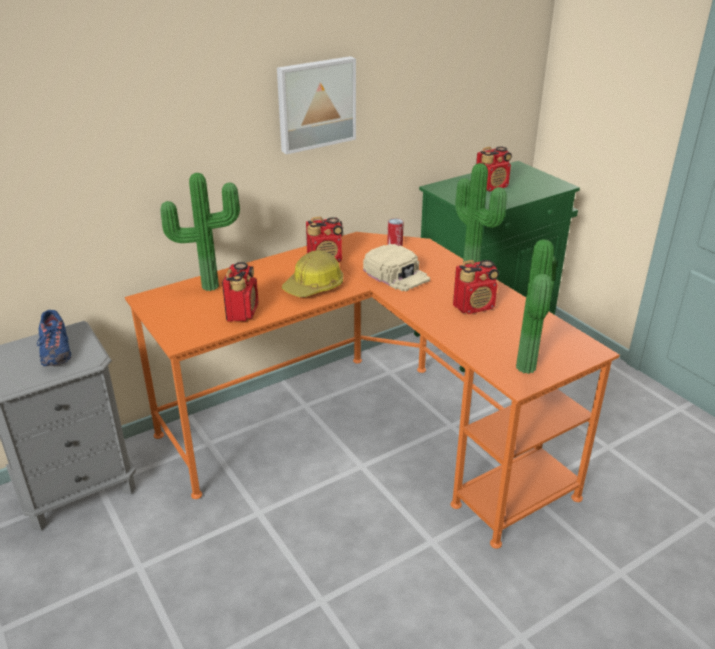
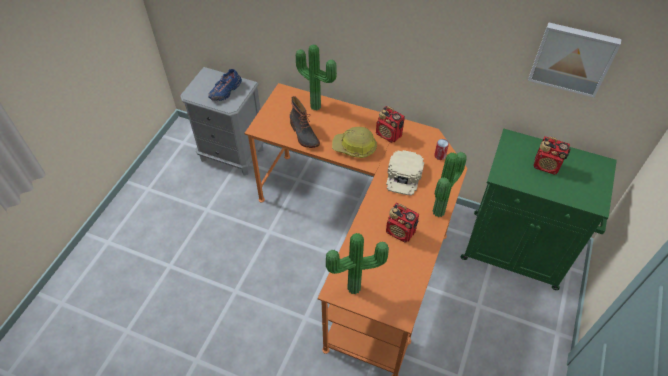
camera: 55 degrees right, 20 degrees up
(242, 312) = (303, 134): radio -> boot
(315, 104) = (424, 38): picture -> picture (572, 58)

